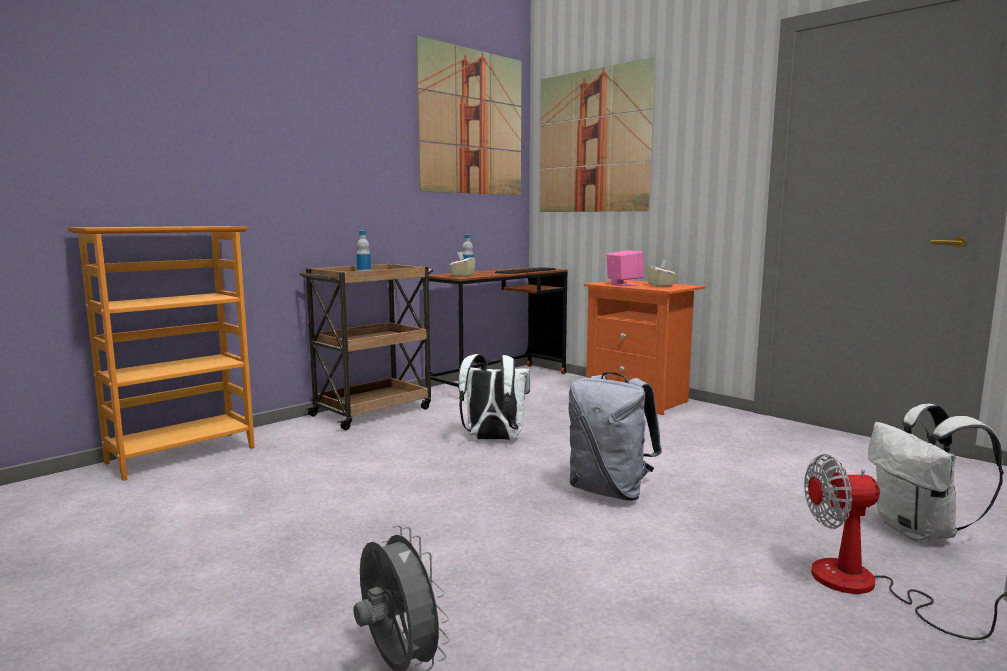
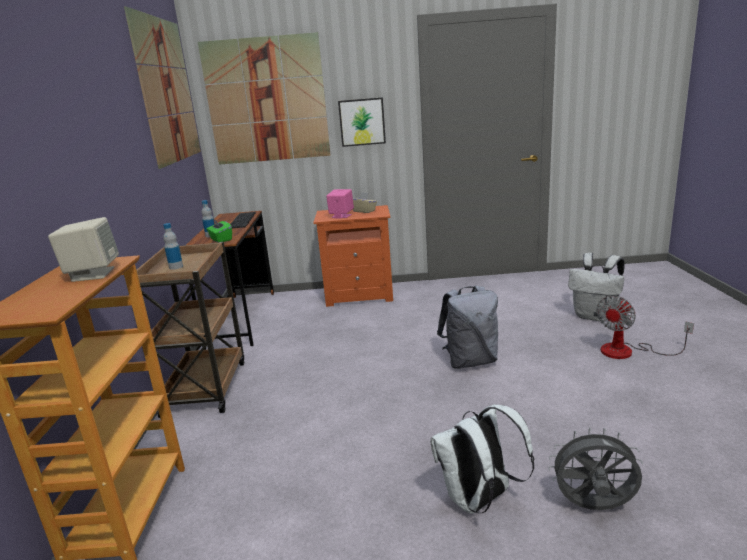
camera: 45 degrees left, 10 degrees up
(191, 226) = (92, 274): none -> beige speaker
(462, 275) = (221, 239): beige tissue box -> green tissue box
(492, 440) = (343, 364): white backpack -> white backpack (479, 501)
(691, 169) = (362, 122): none -> picture

